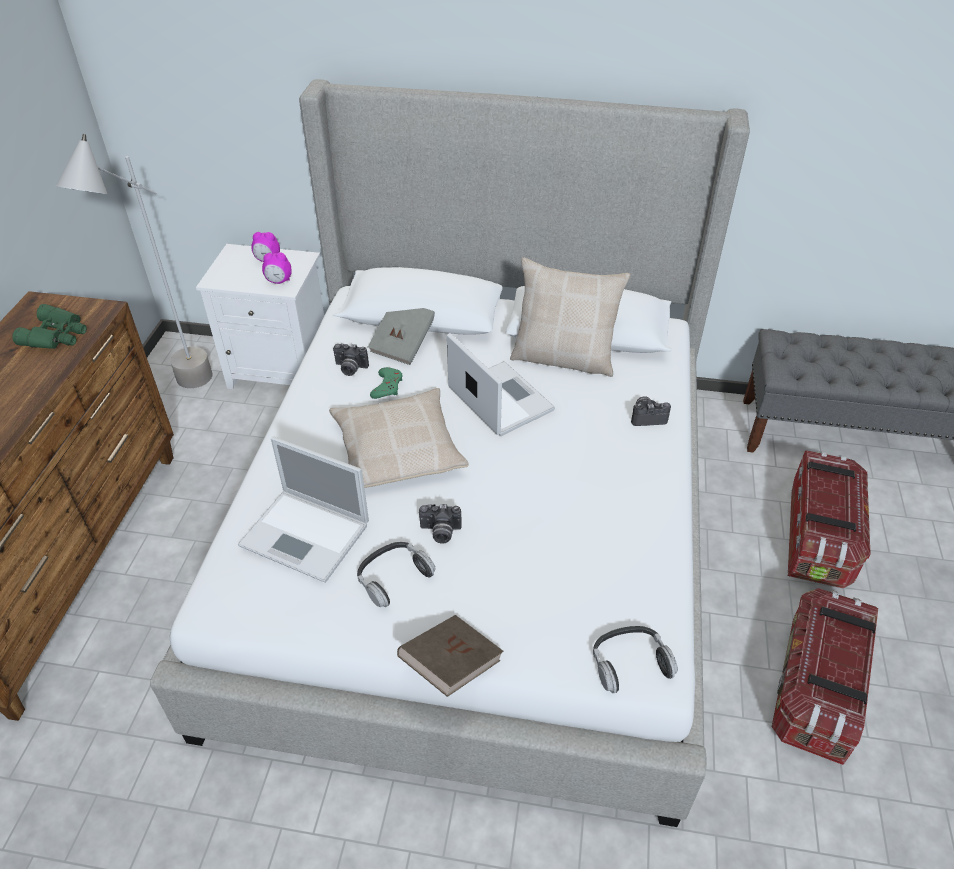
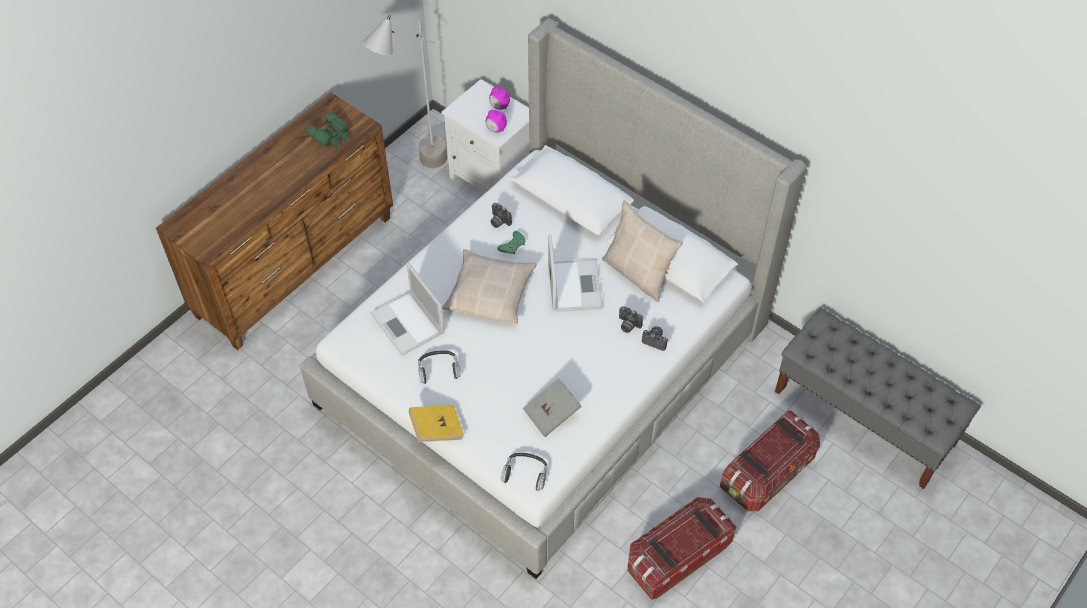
camera: 30 degrees right, 10 degrees up
(403, 344) = (543, 217): grey book -> grey book (552, 414)
(440, 532) = (479, 356): camera -> camera (627, 325)
(451, 665) = (437, 429): brown book -> yellow book

